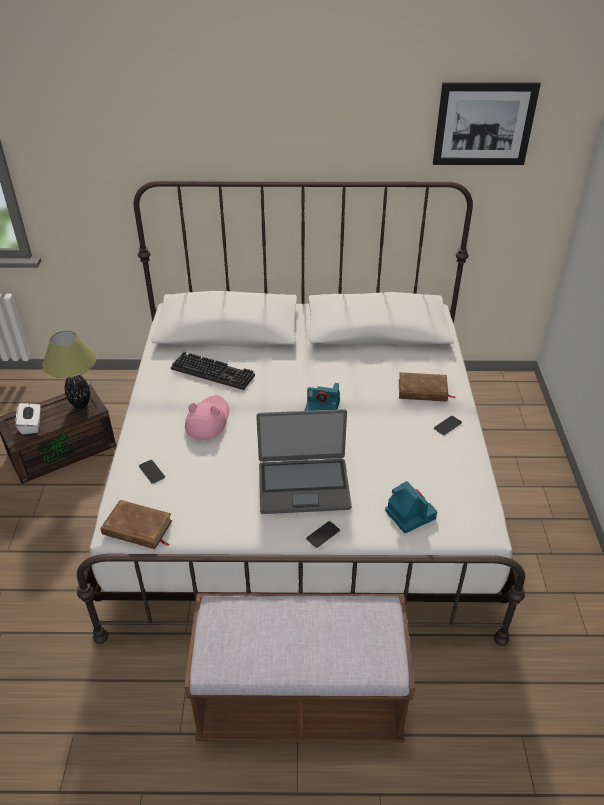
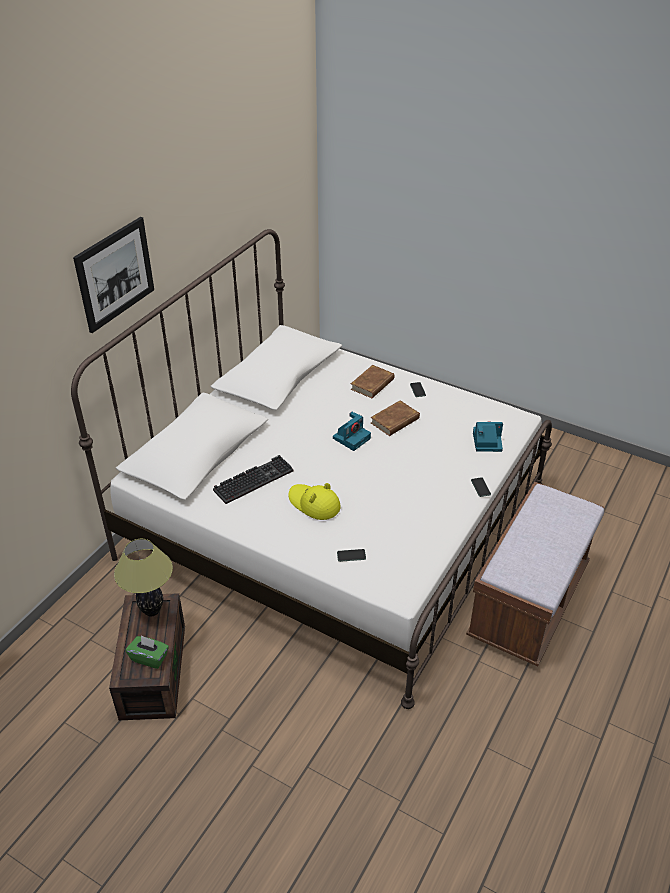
camera: 60 degrees left, 0 degrees up
(31, 425) = (149, 658): white tissue box -> green tissue box
(137, 528) = (411, 581): brown book -> brown book (395, 421)
(208, 420) = (314, 504): pink hat -> yellow hat
(303, 485) = (426, 479): laptop -> none
(484, 124) = (267, 175): picture -> picture (115, 274)

